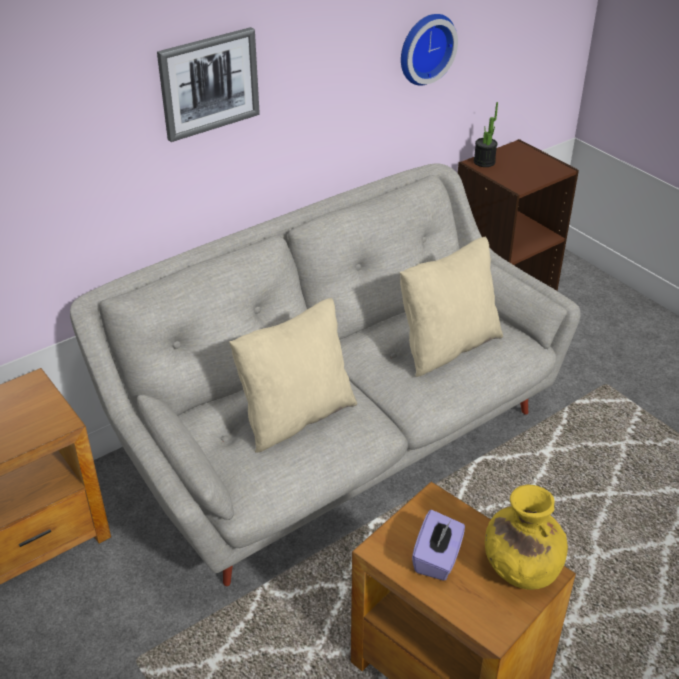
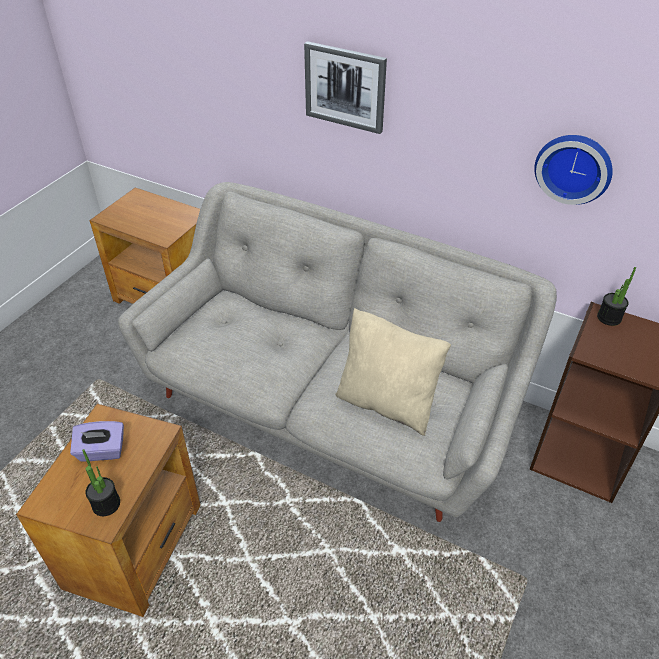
camera: 65 degrees right, 5 degrees up
(296, 416) = (253, 343): beige pillow -> none
(520, 567) = (106, 504): yellow vase -> potted plant

